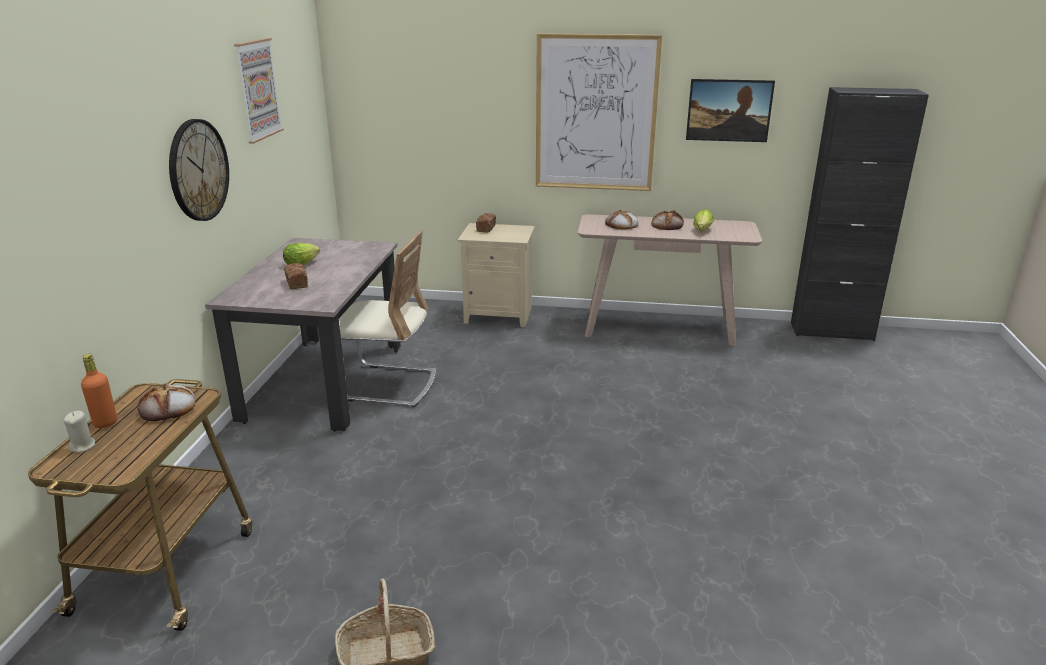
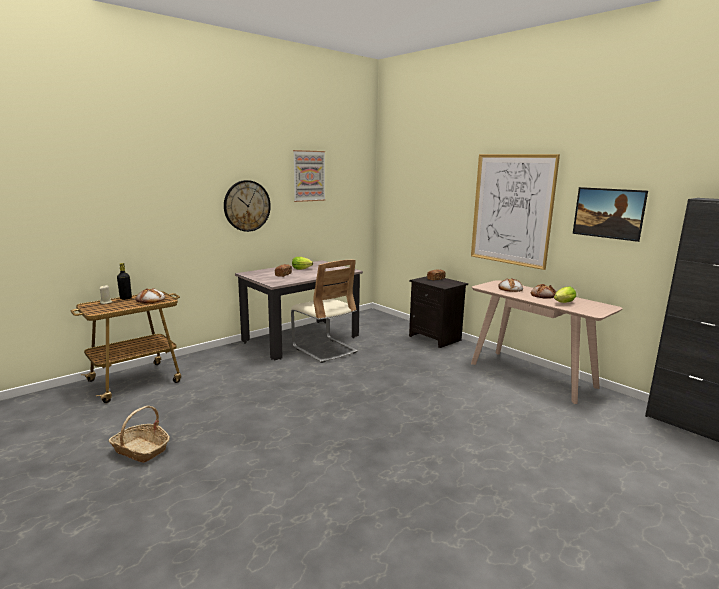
camera: 40 degrees right, 10 degrees down
(105, 423) = (125, 298): orange bottle -> black bottle
(499, 315) = (436, 338): beige nightstand -> black nightstand

